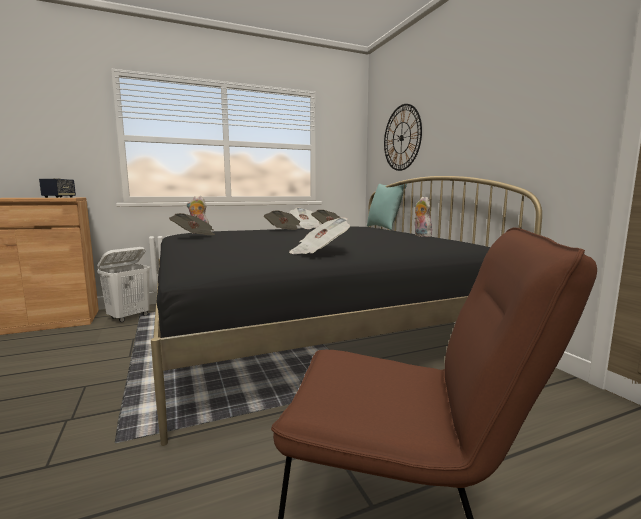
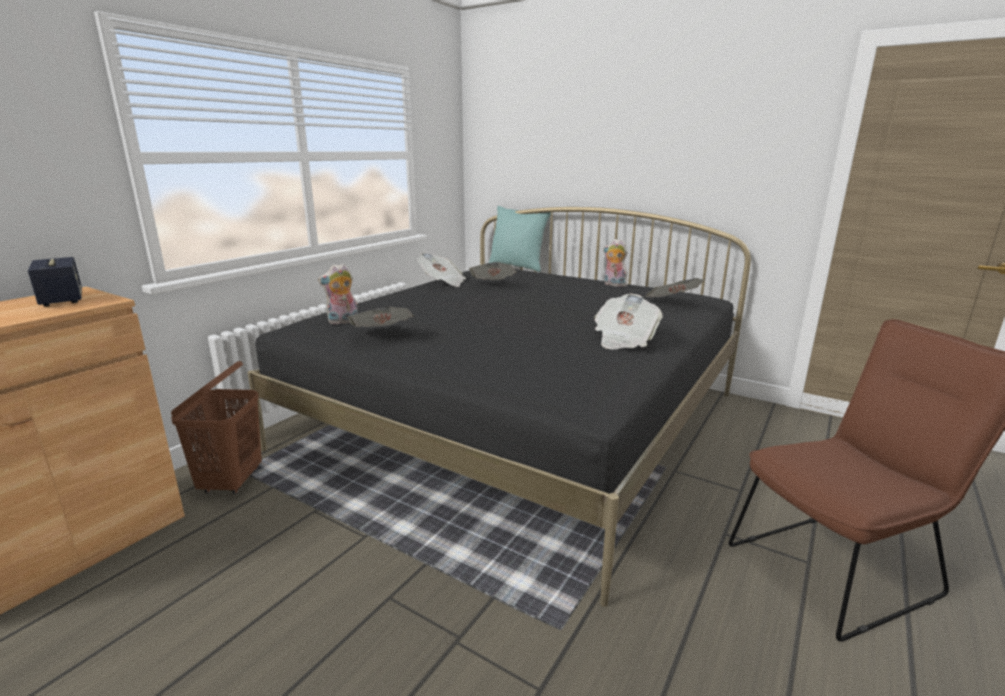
camera: 35 degrees left, 10 degrees up
(129, 317) = (232, 481): white laundry basket -> brown laundry basket
(283, 231) = (446, 297): newspaper -> newspaper (672, 303)
(401, 138) = (539, 149): wall clock -> none

